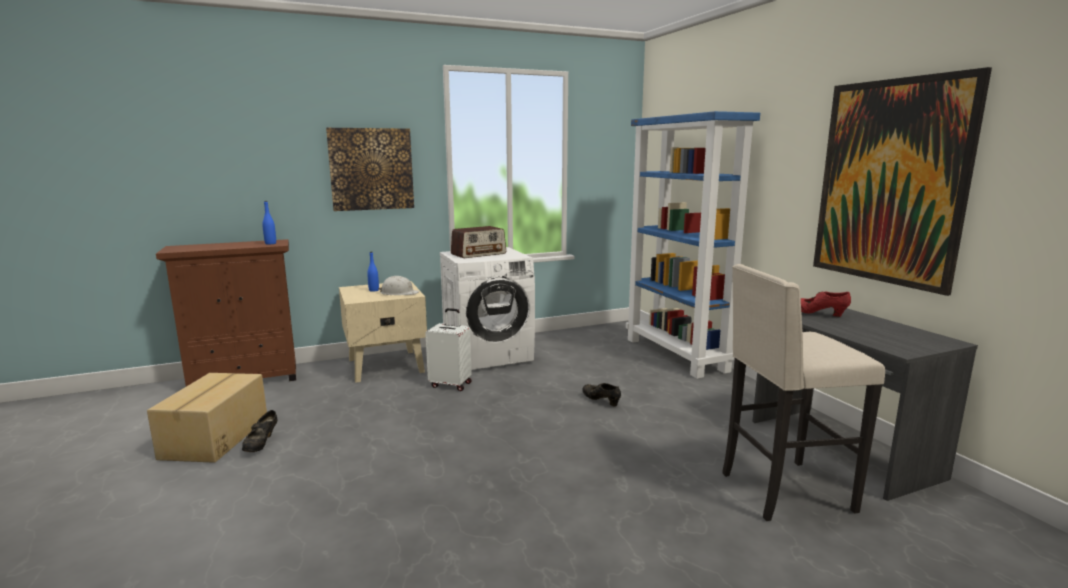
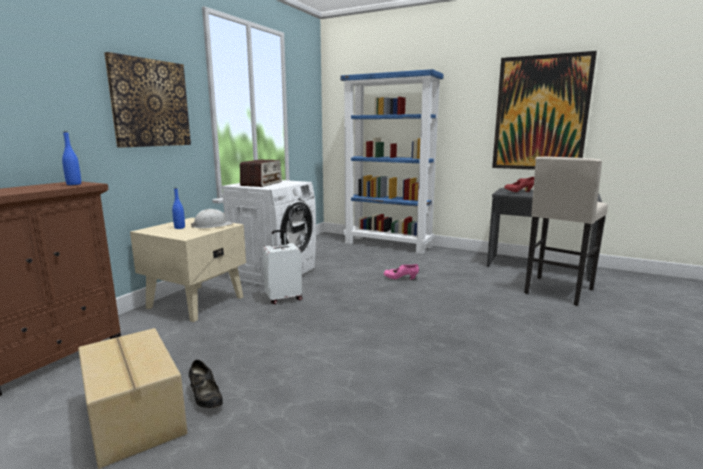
camera: 40 degrees left, 0 degrees up
(601, 401) = (400, 279): black shoe -> pink shoe

